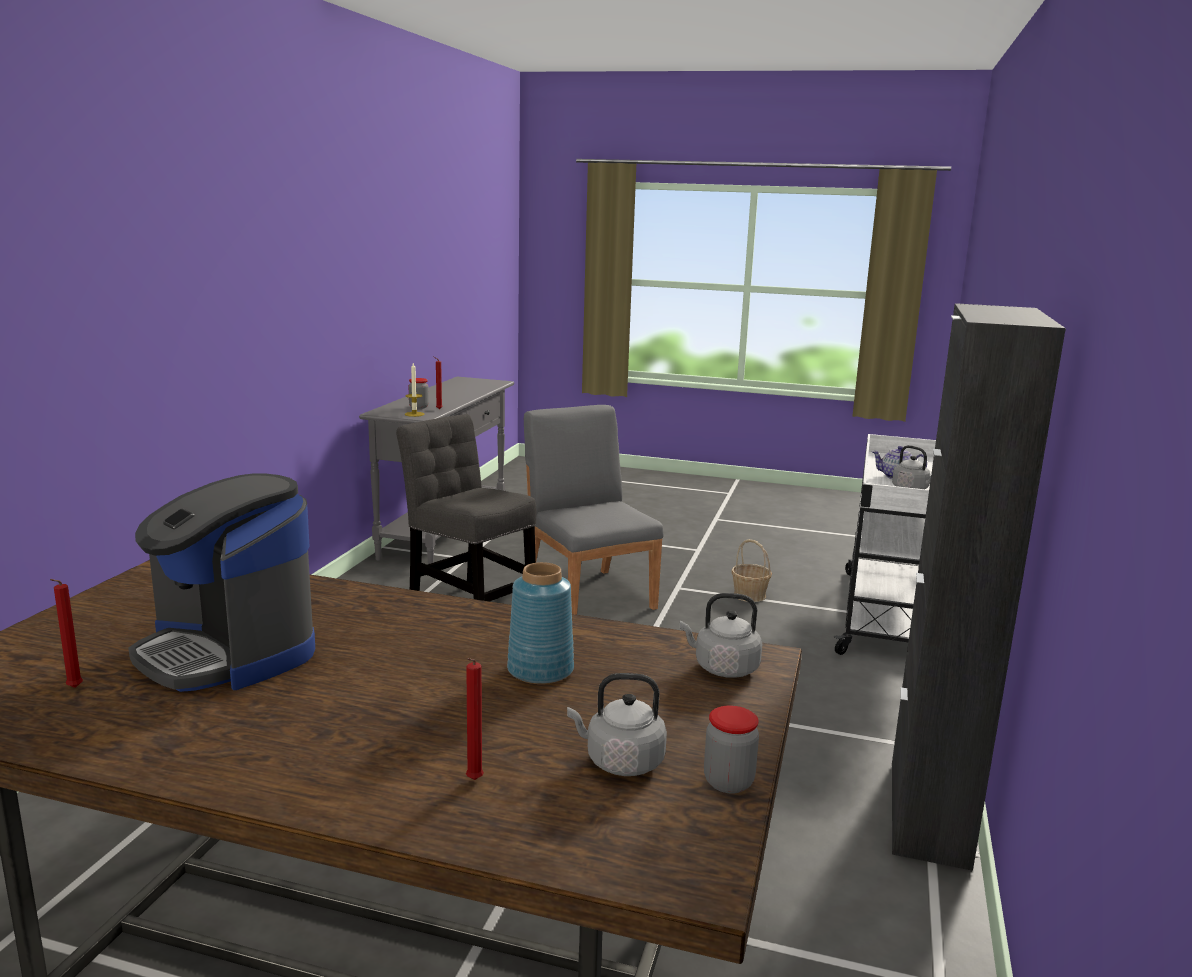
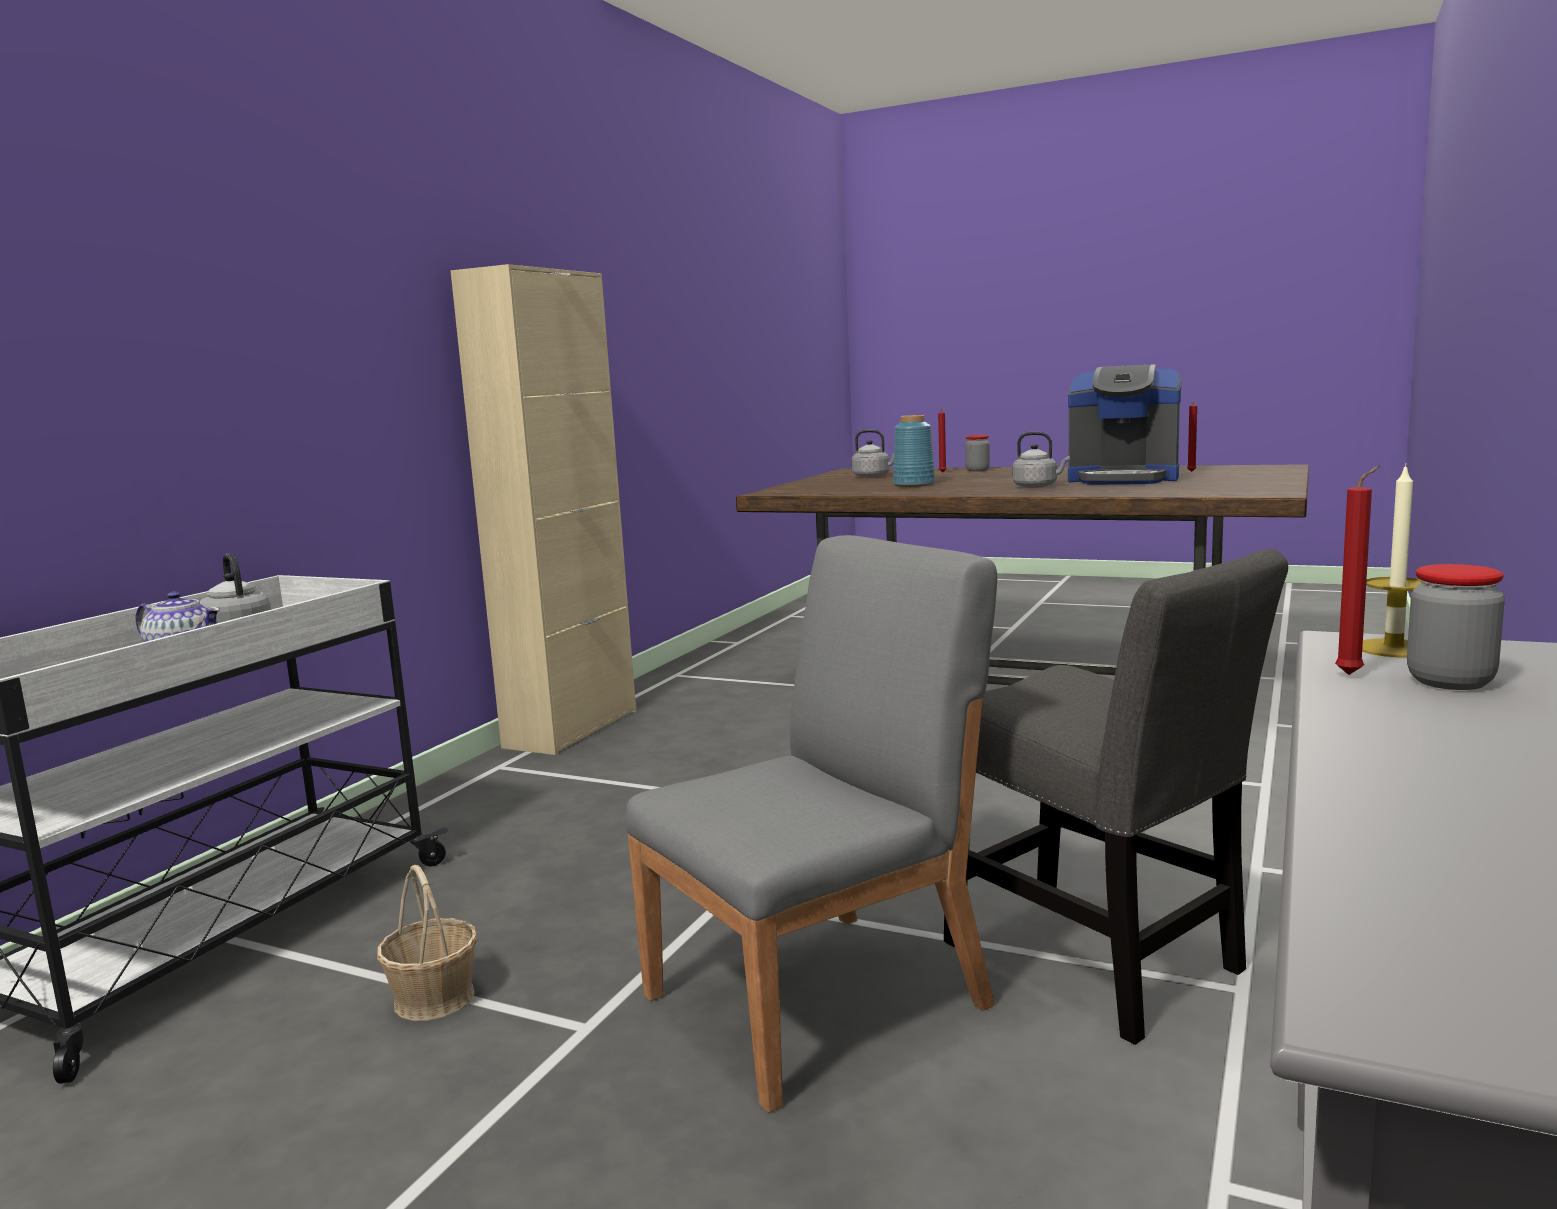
camera: 170 degrees left, 5 degrees down
(228, 653) = (1123, 479): coffee machine -> coffee machine turned 150 degrees clockwise
(588, 595) = (820, 999): grey chair -> grey chair turned 105 degrees counterclockwise
(722, 668) = (797, 489): grey kettle -> grey kettle (1037, 486)
(728, 782) = (824, 477): jar -> jar (977, 470)
(928, 813) = (571, 729): black cabinet -> beige cabinet

